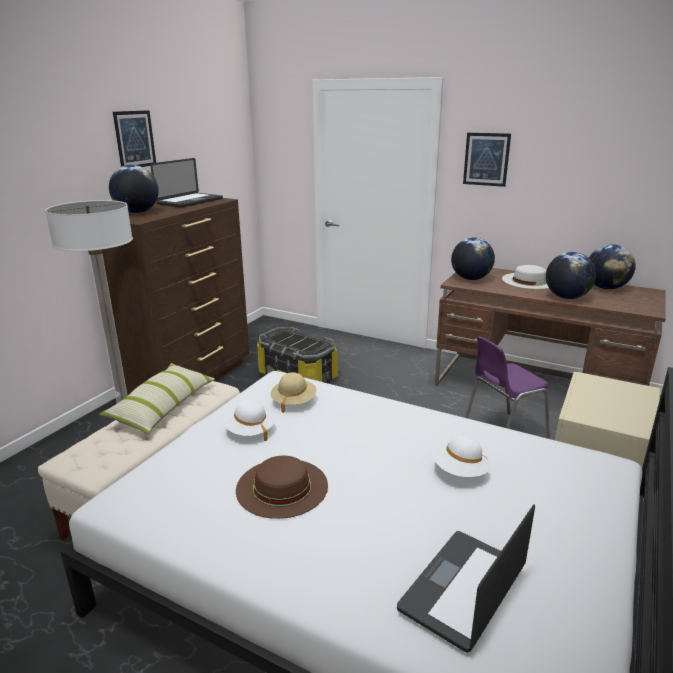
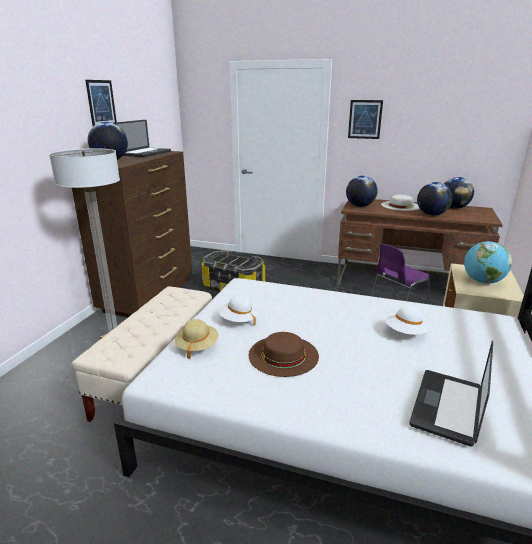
camera: 10 degrees left, 0 degrees up
(163, 407) = (157, 310): pillow -> none
(293, 401) = (262, 297): beige hat -> beige hat (197, 346)
(606, 404) = (482, 282): none -> globe

